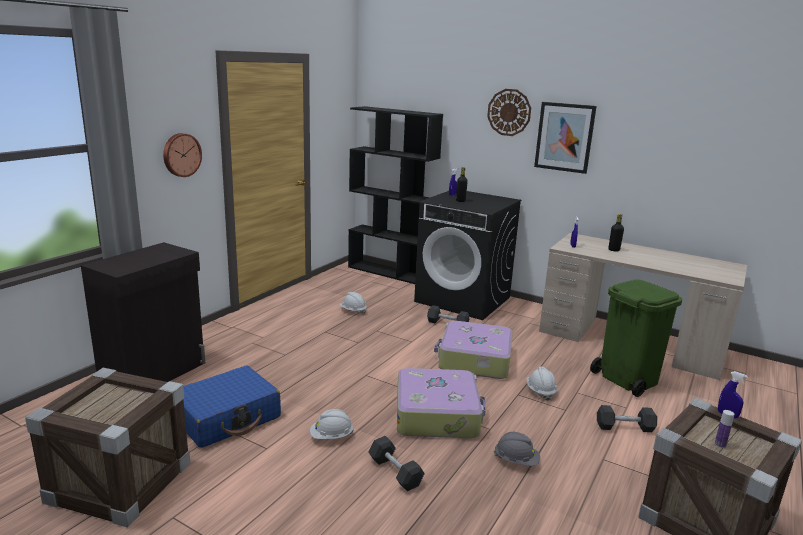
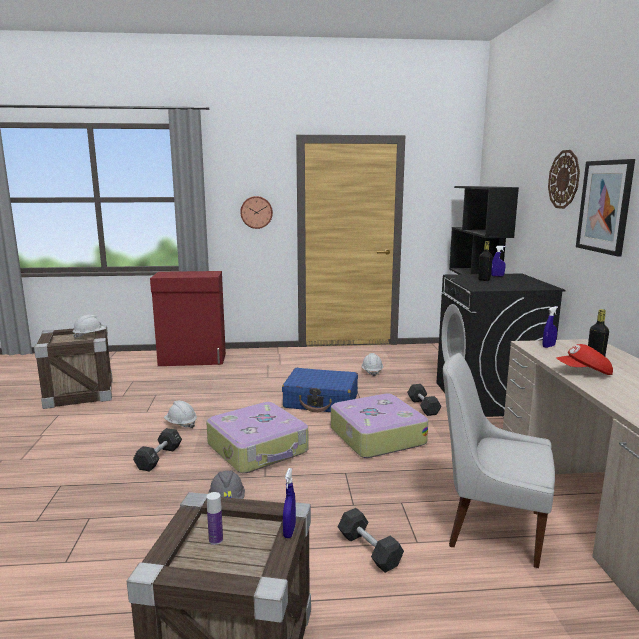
camera: 55 degrees right, 5 degrees down
(155, 374) = (193, 360): black cabinet -> red cabinet
(227, 417) = (168, 391): blue suitcase -> blue suitcase (321, 401)
(540, 391) = (369, 482): white hard hat -> white hard hat (90, 335)
(626, 379) = (490, 528): green trash can -> white chair
(629, 258) = (584, 373): none -> red cap

